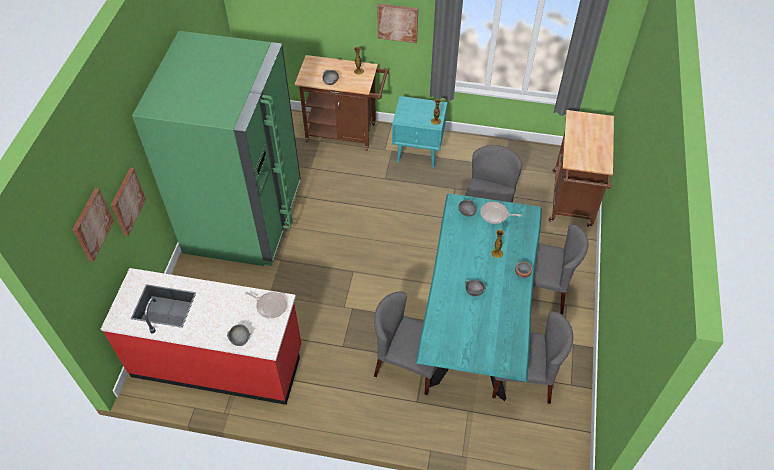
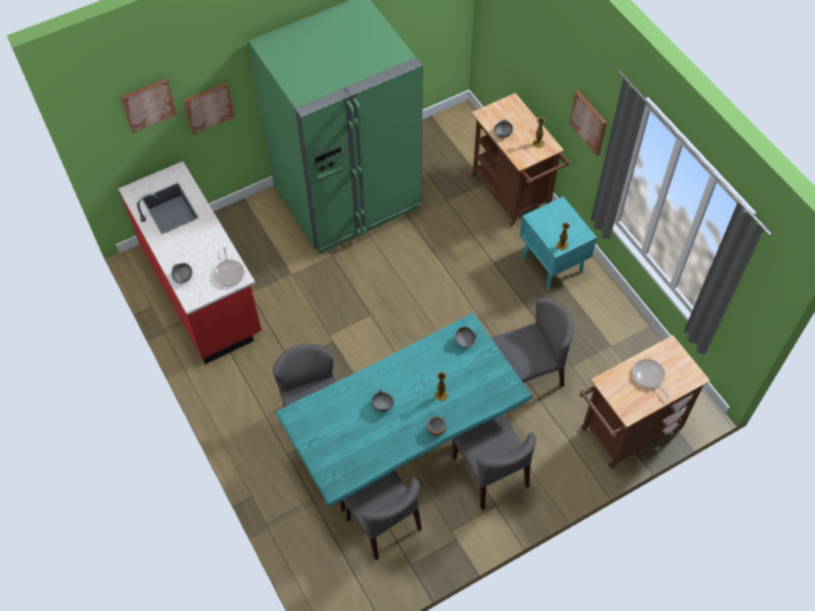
camera: 50 degrees right, 5 degrees up
(495, 215) = (484, 365): frying pan -> frying pan (649, 377)

